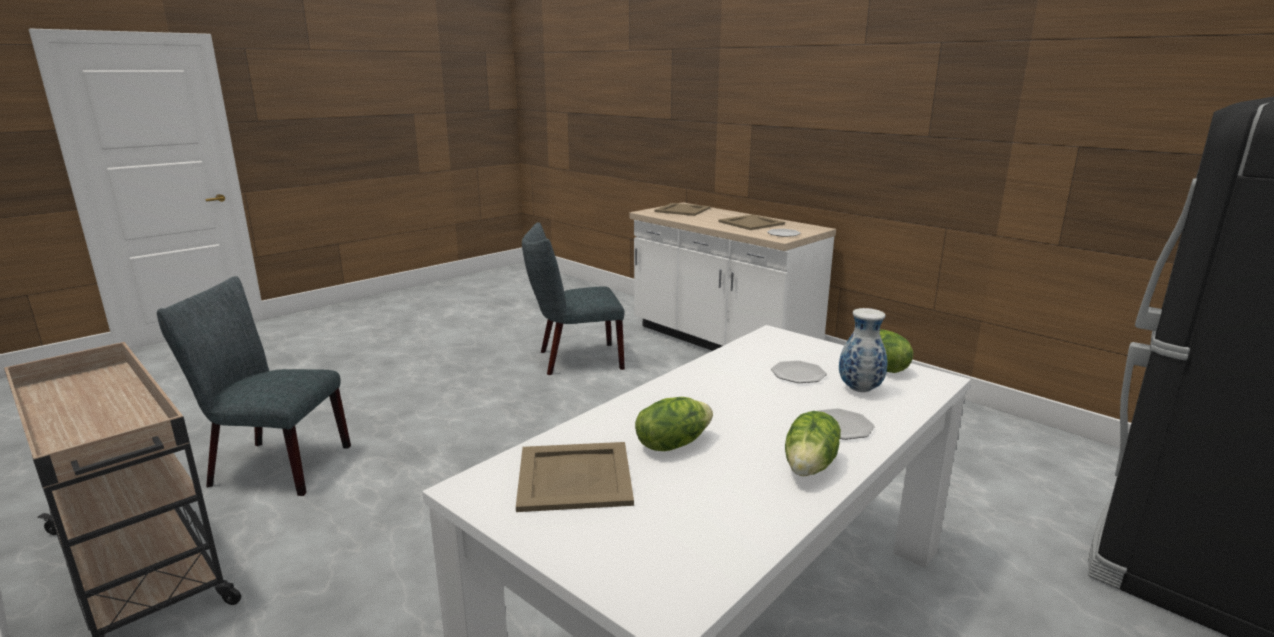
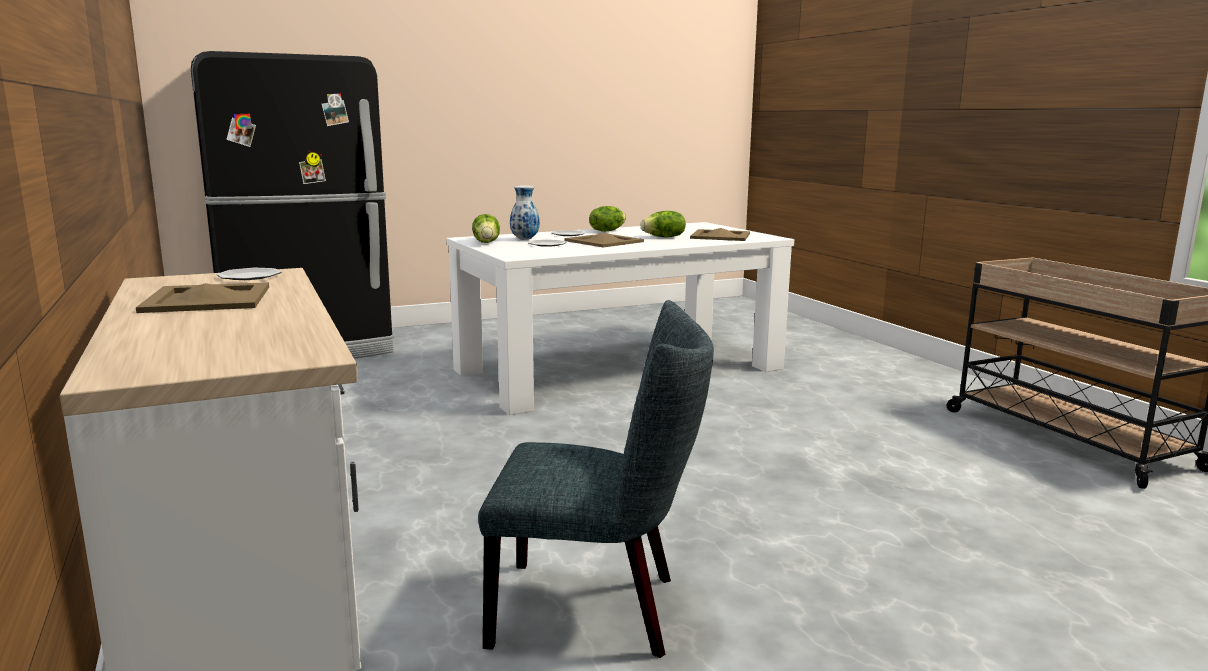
camera: 160 degrees left, 5 degrees down
(272, 466) = (1050, 498): grey chair -> none
(683, 210) = (200, 351): beige tray -> beige tray (604, 241)

